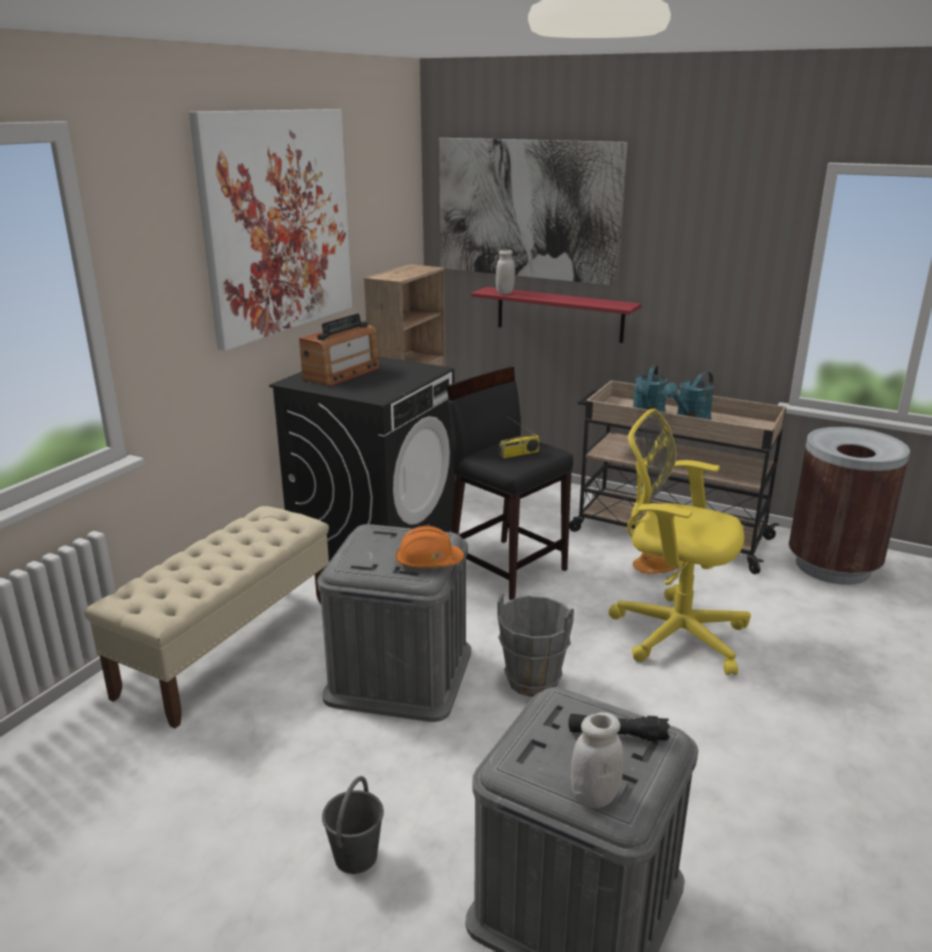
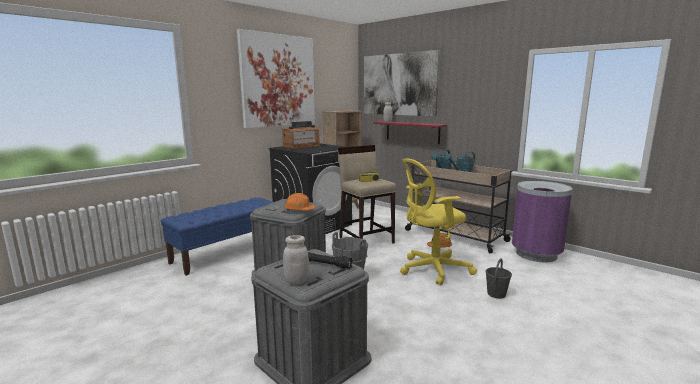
camera: 15 degrees right, 10 degrees down
(229, 647) = (227, 253): beige bench -> blue bench
(356, 855) = (226, 326): grey bucket -> grey bucket (496, 294)
(507, 567) = (366, 240): black stool -> beige stool
(672, 632) = (431, 269): yellow office chair -> yellow office chair turned 60 degrees counterclockwise
(833, 566) = (536, 254): brown trash can -> purple trash can

